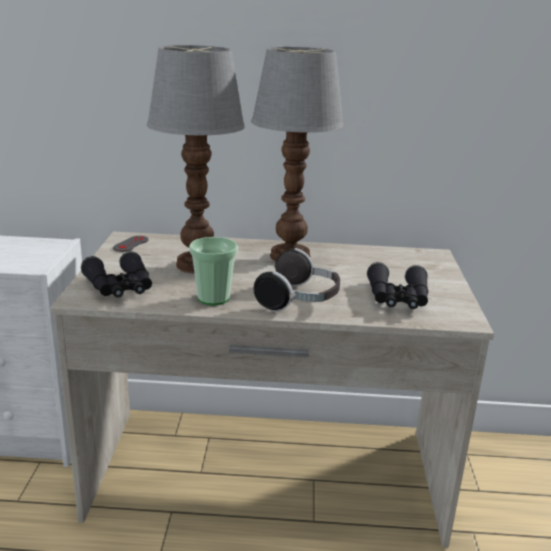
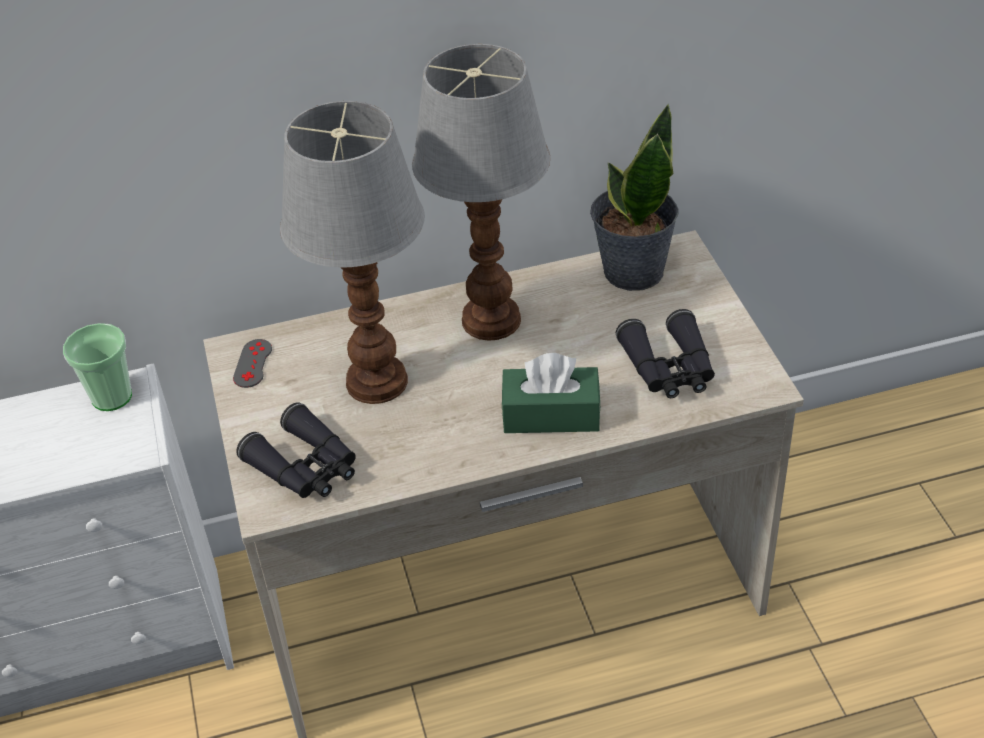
camera: 15 degrees left, 20 degrees up
(213, 298) = (440, 447): cup -> cup (112, 397)
(300, 300) = (551, 414): headphones -> green tissue box
(396, 256) = (632, 271): none -> potted plant

